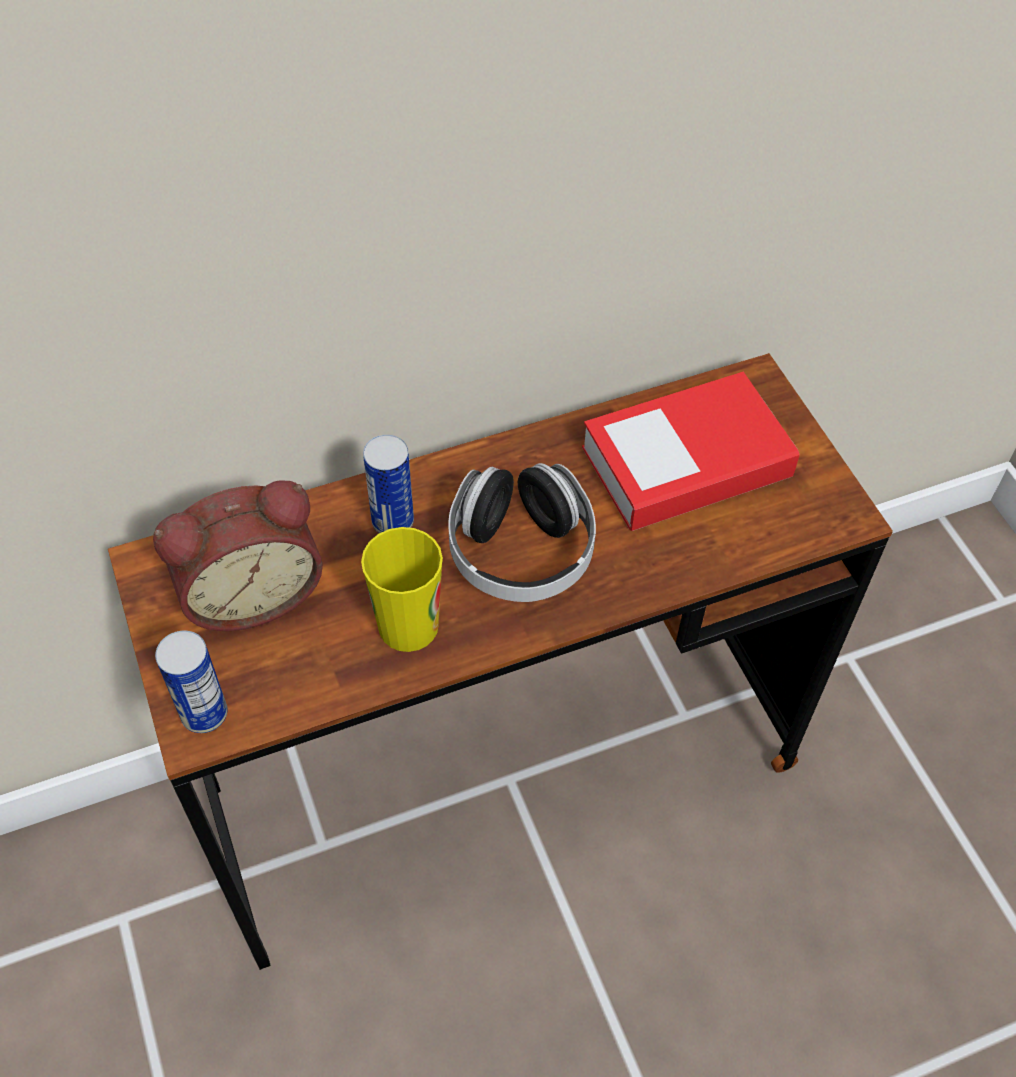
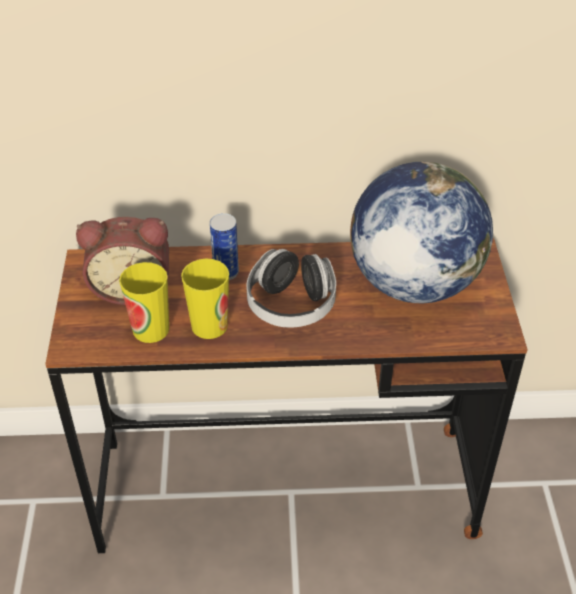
camera: 20 degrees right, 10 degrees down
(204, 714) = (78, 339): can -> none
(316, 660) = (151, 329): none -> cup
(686, 462) = (413, 283): book -> globe

